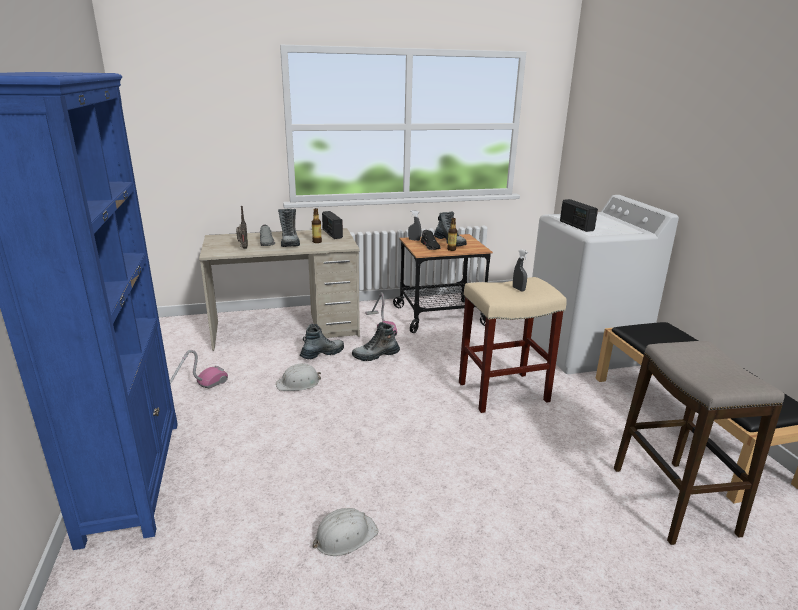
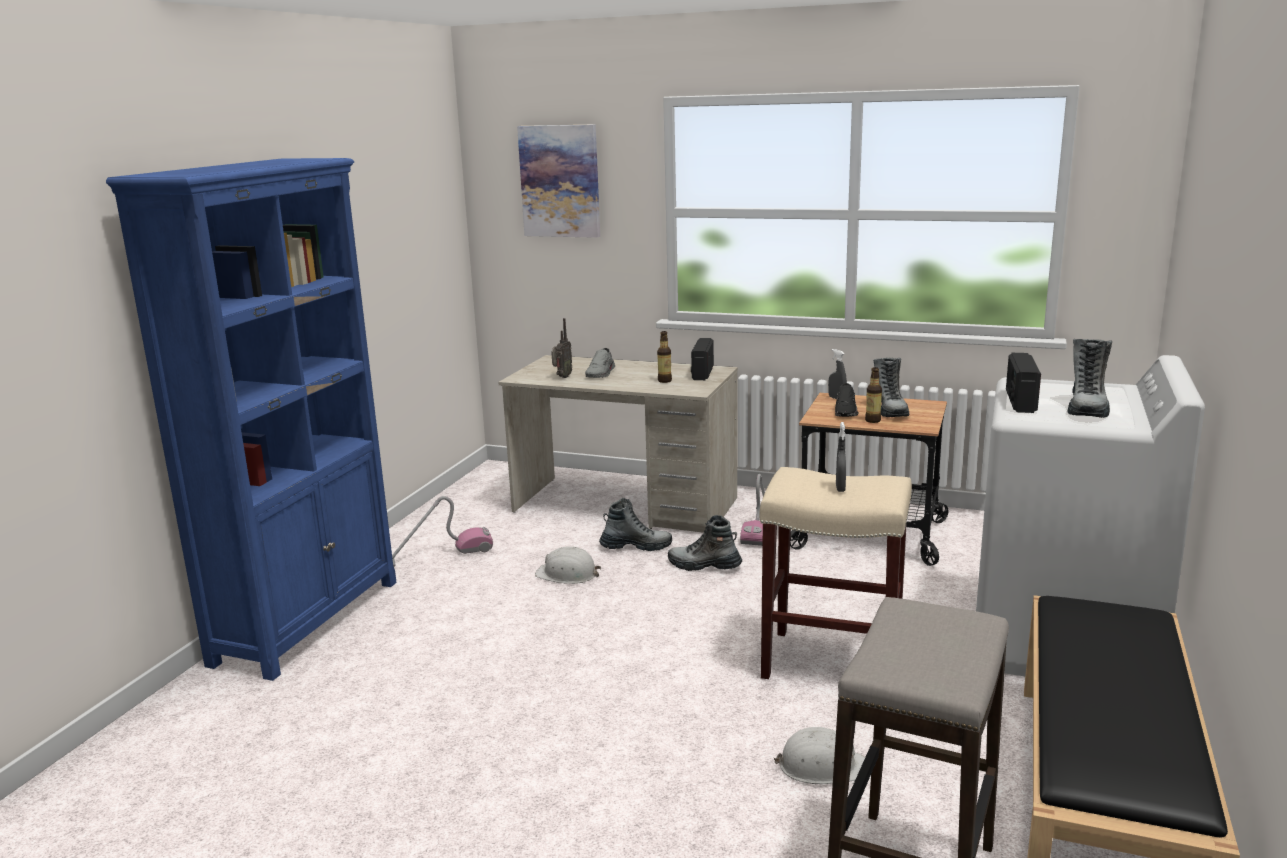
camera: 35 degrees right, 5 degrees down
(200, 105) = (560, 181): none -> picture
(289, 242) = (629, 377): boot -> boot (1087, 407)
(344, 536) = (433, 749): white hard hat -> white hard hat (821, 766)

